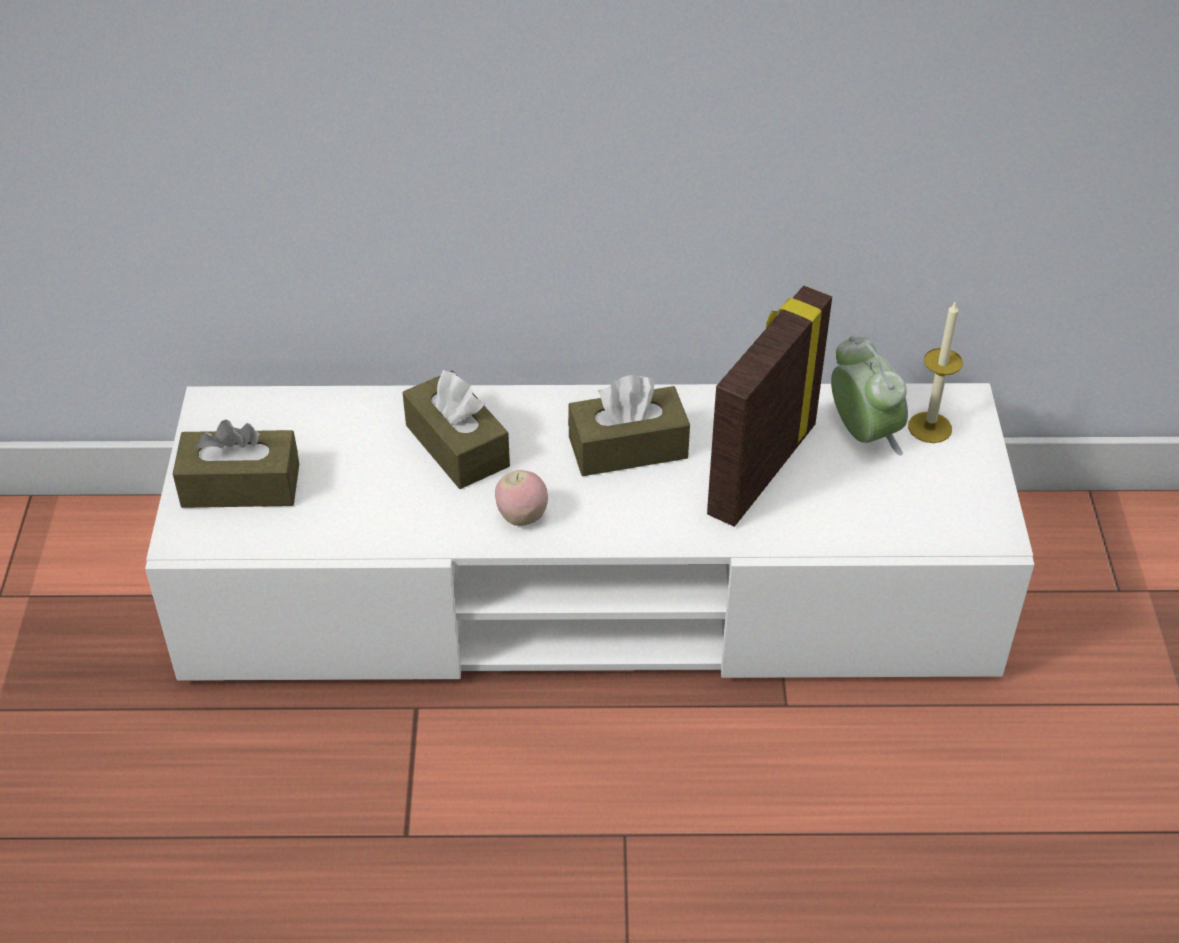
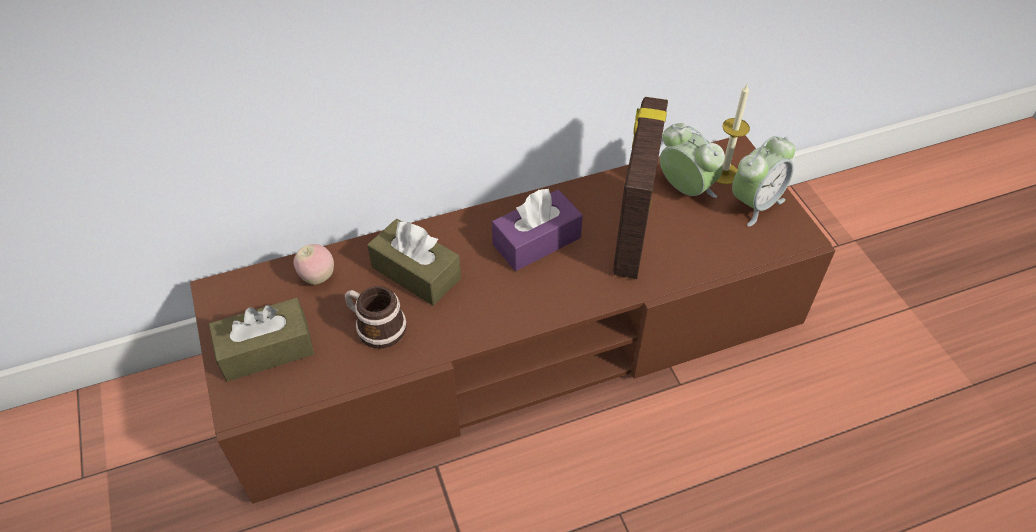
camera: 20 degrees left, 5 degrees up
(379, 494) = (375, 326): none -> mug
(522, 517) = (487, 314): apple -> apple (317, 277)
(589, 591) = (518, 343): white tv stand -> brown tv stand
(628, 448) = (536, 241): brown tissue box -> purple tissue box
(951, 477) = (755, 204): none -> alarm clock

